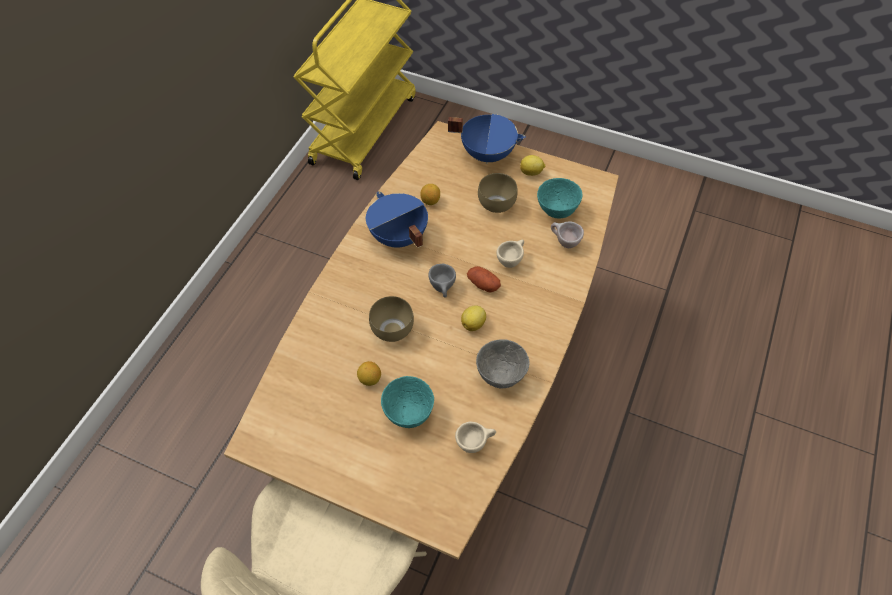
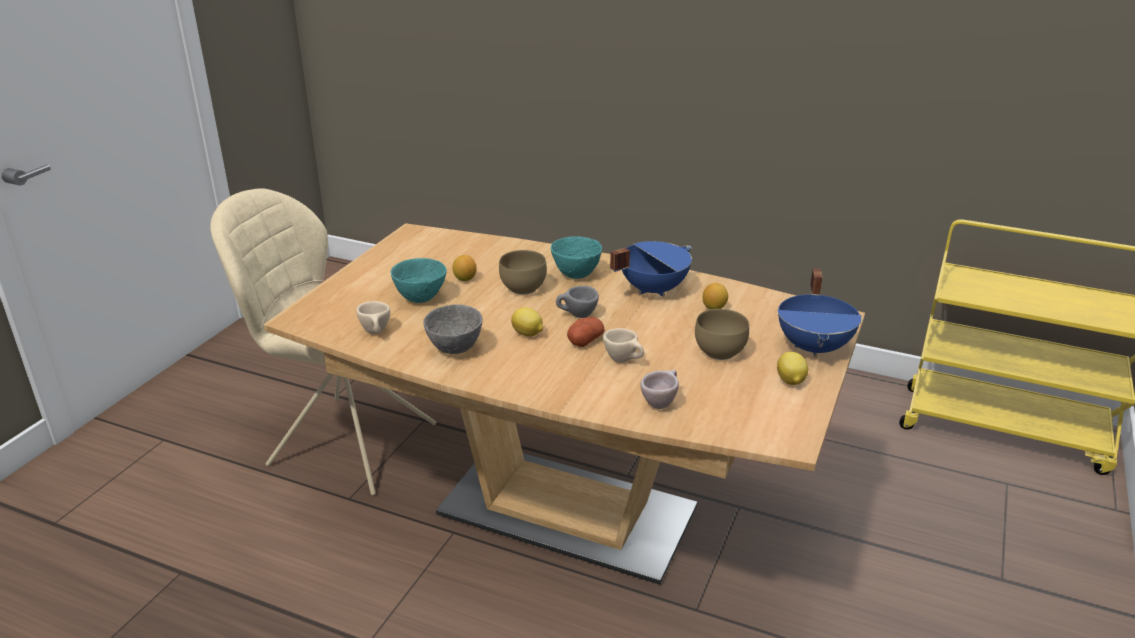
camera: 90 degrees right, 25 degrees down
(557, 212) = (718, 399): turquoise bowl -> turquoise bowl (575, 275)

